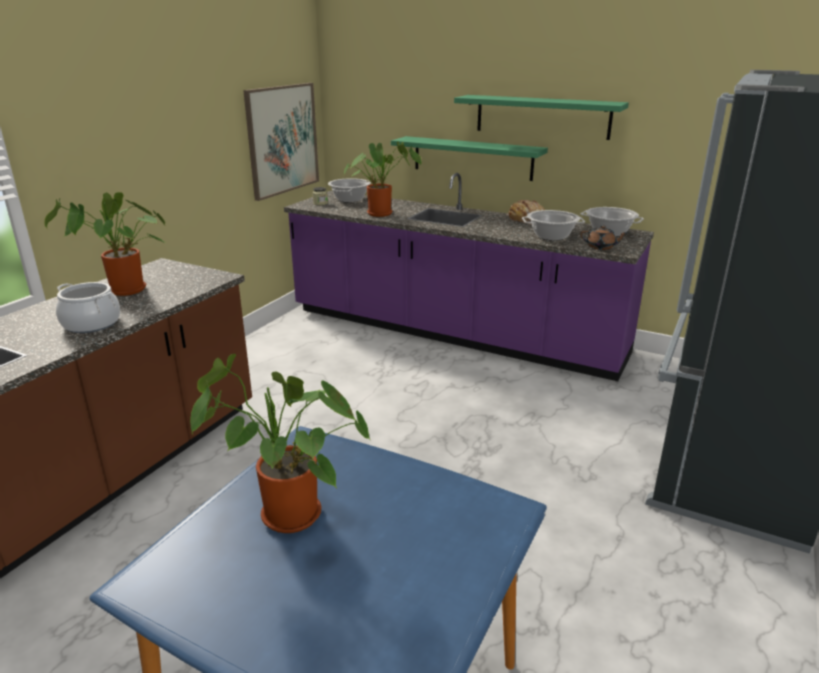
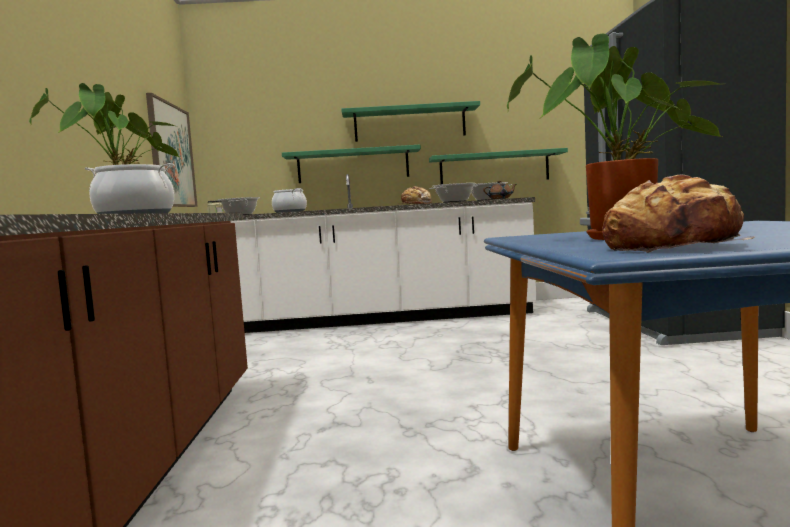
camera: 30 degrees left, 20 degrees down
(196, 586) = (673, 247): none -> bread
(382, 213) = (290, 211): potted plant -> cooking pot
(453, 332) = (368, 319): purple counter -> white counter
(639, 188) = (494, 168): none -> green shelf

